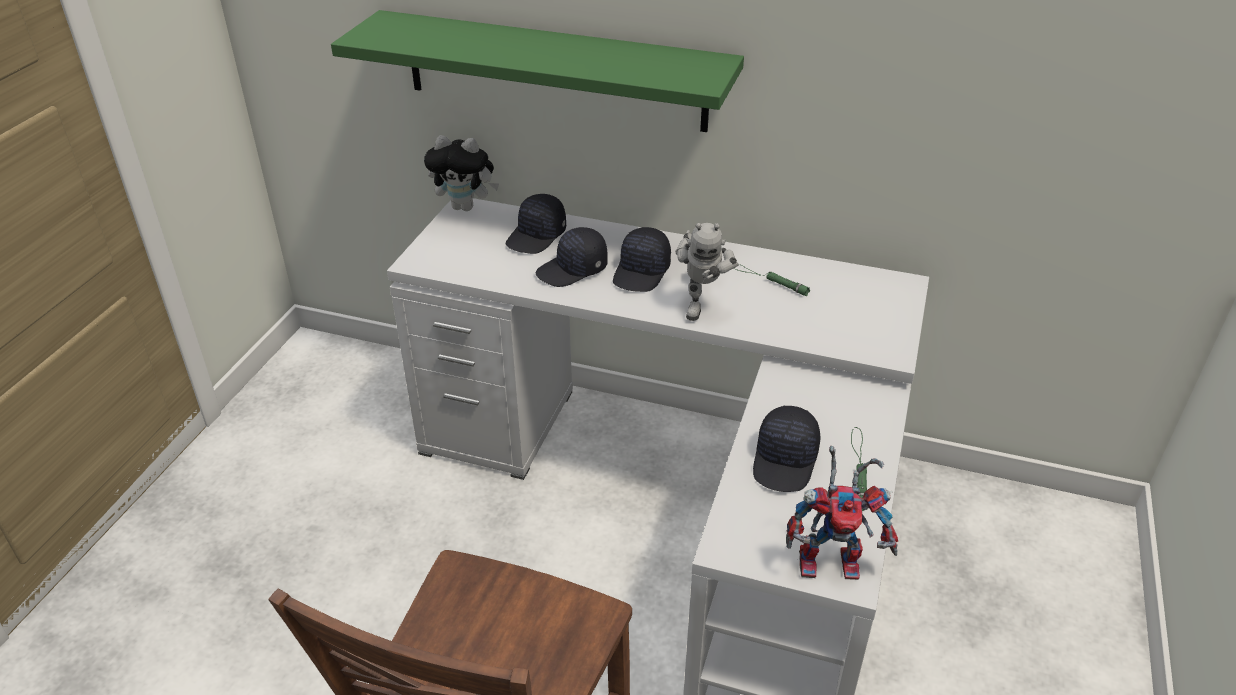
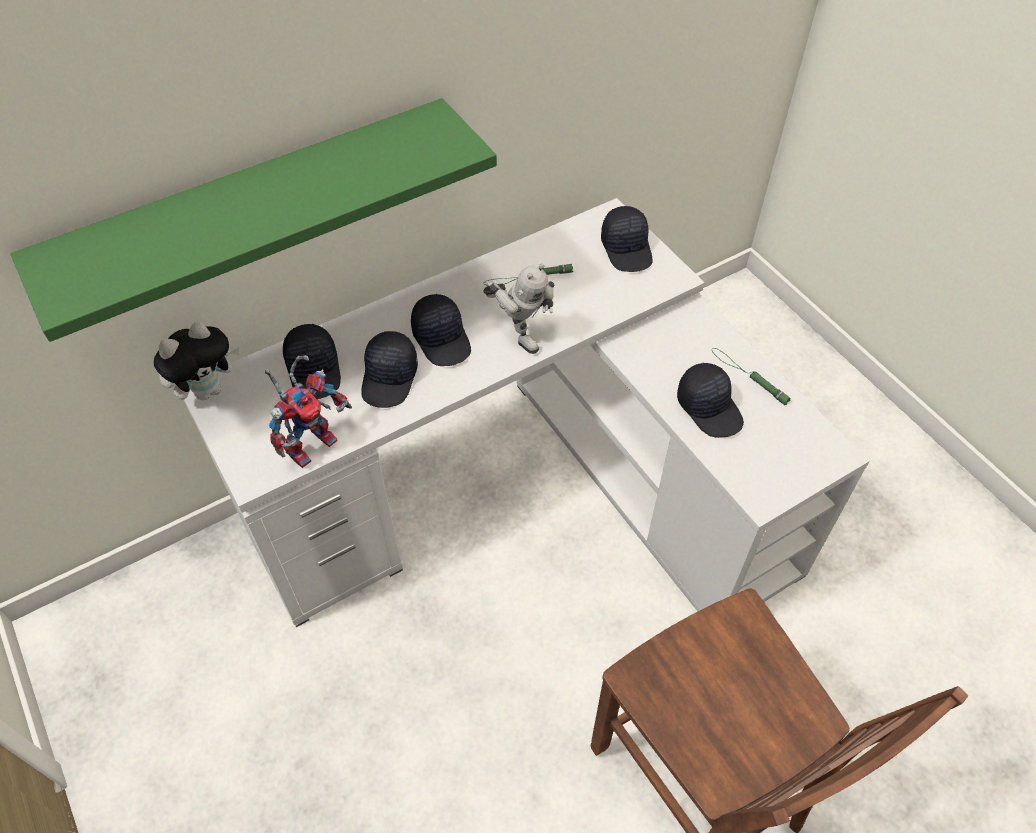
camera: 50 degrees left, 15 degrees up
(833, 560) = (816, 450): toy robot -> toy robot (312, 440)
(879, 311) = (627, 249): none -> black cap

